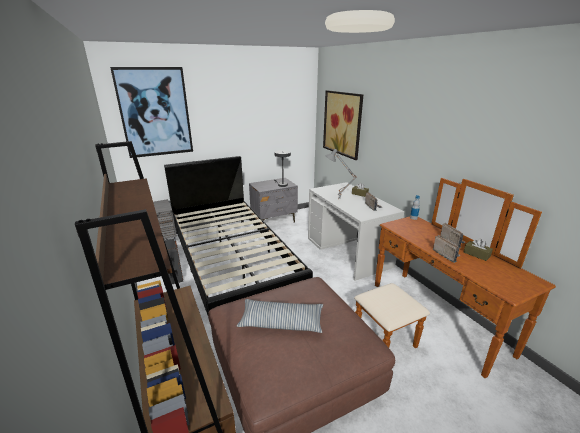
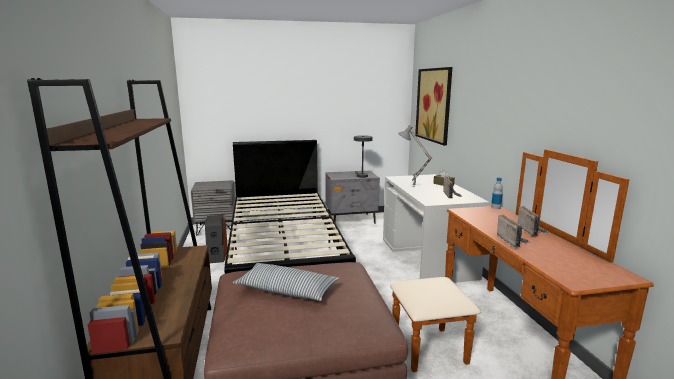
camera: 15 degrees right, 10 degrees down
(155, 113) = (229, 87): picture -> none
(476, 254) = (556, 244): brown tissue box -> none

